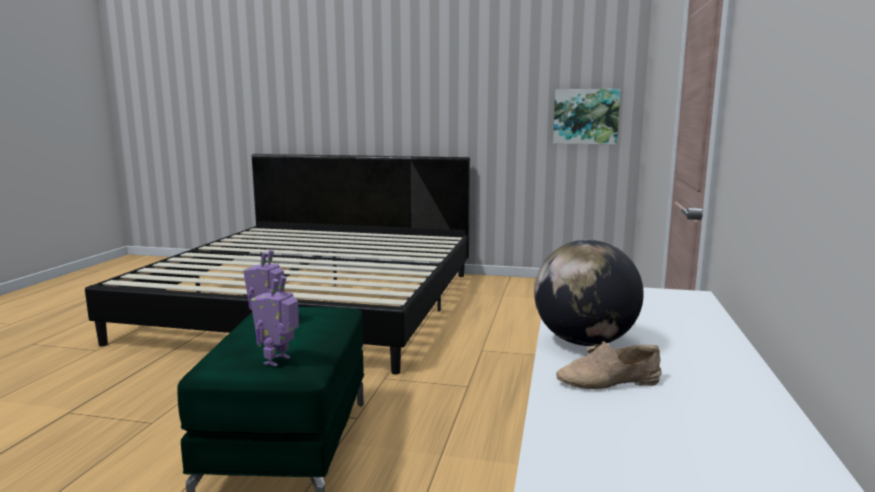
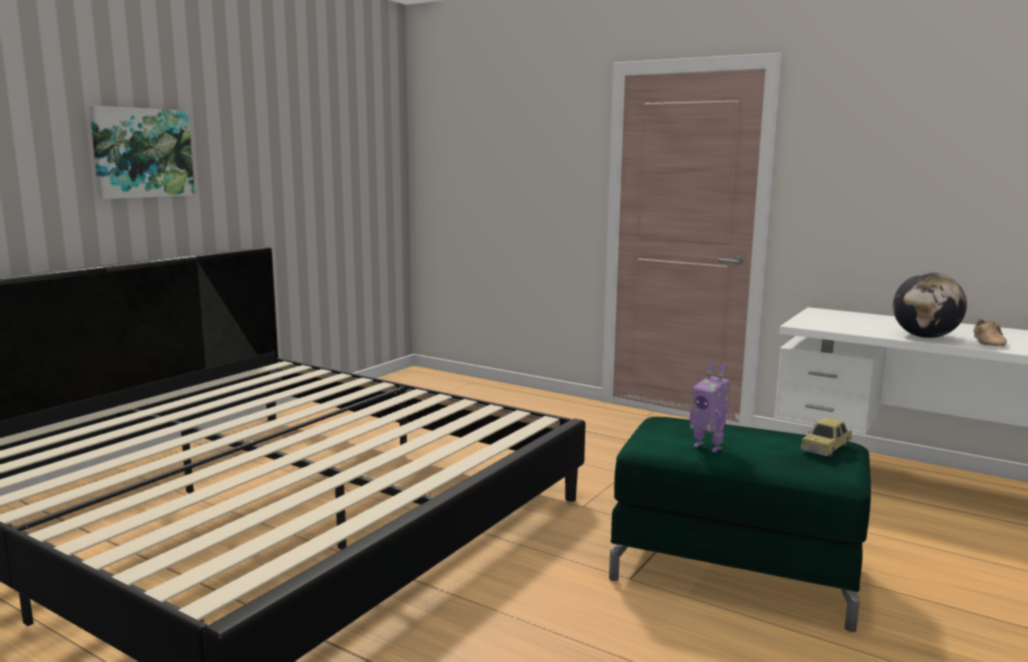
camera: 70 degrees left, 0 degrees up
(278, 361) = (826, 447): toy robot -> toy car
(585, 116) = (367, 183): picture -> picture (142, 153)

